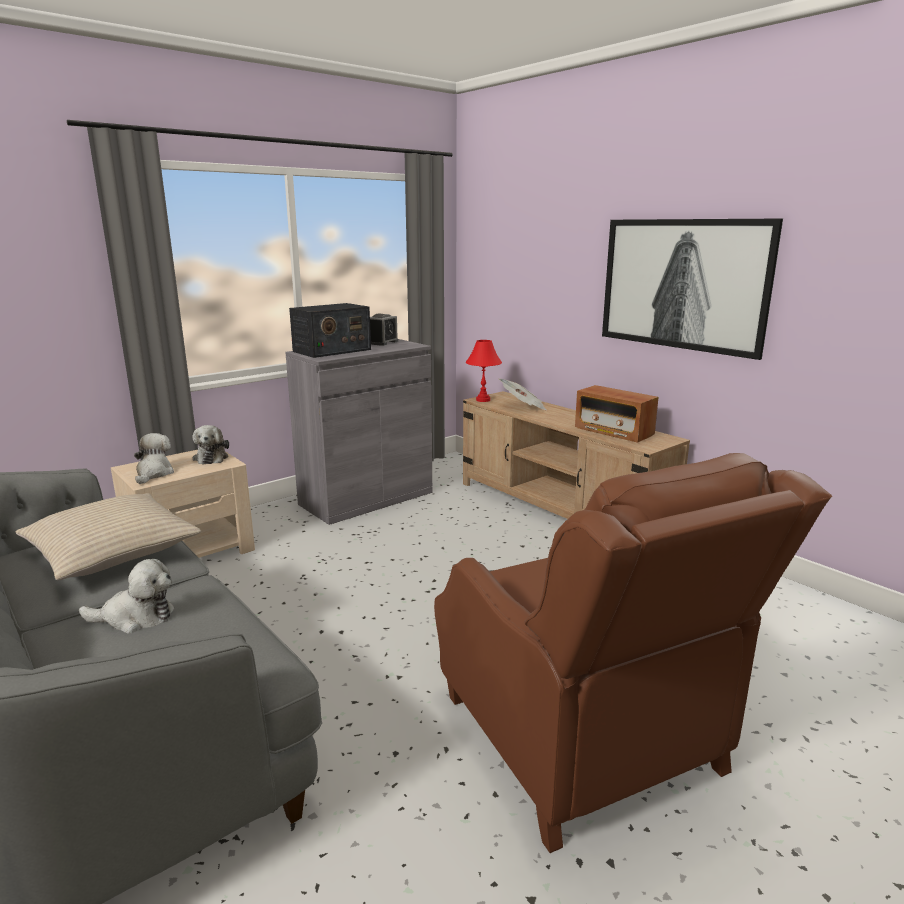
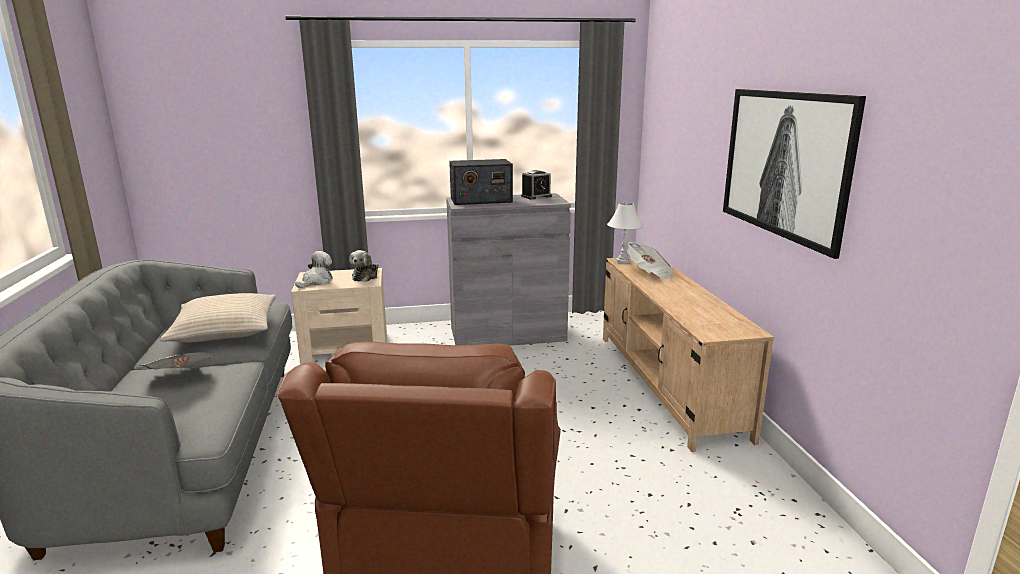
camera: 30 degrees right, 0 degrees up
(135, 618) = (182, 377): plush toy -> newspaper
(483, 400) = (623, 261): red table lamp -> white table lamp
(613, 432) = (701, 313): radio -> none

